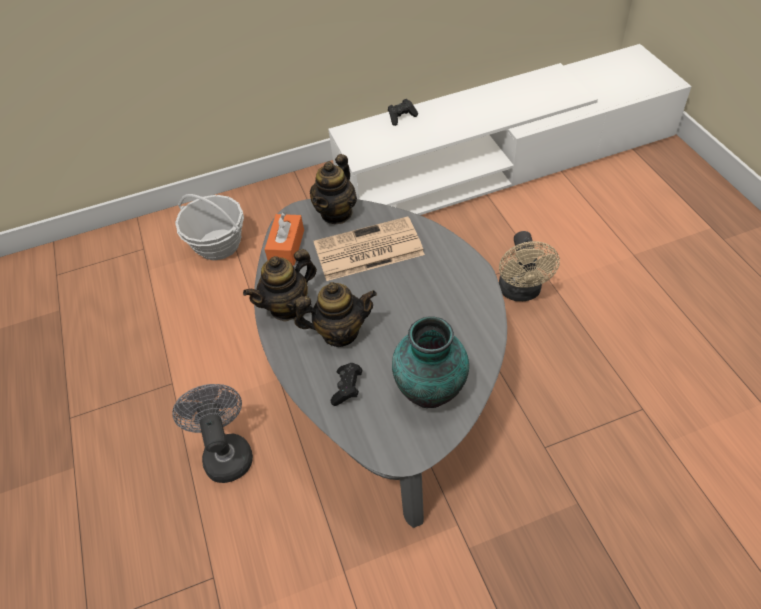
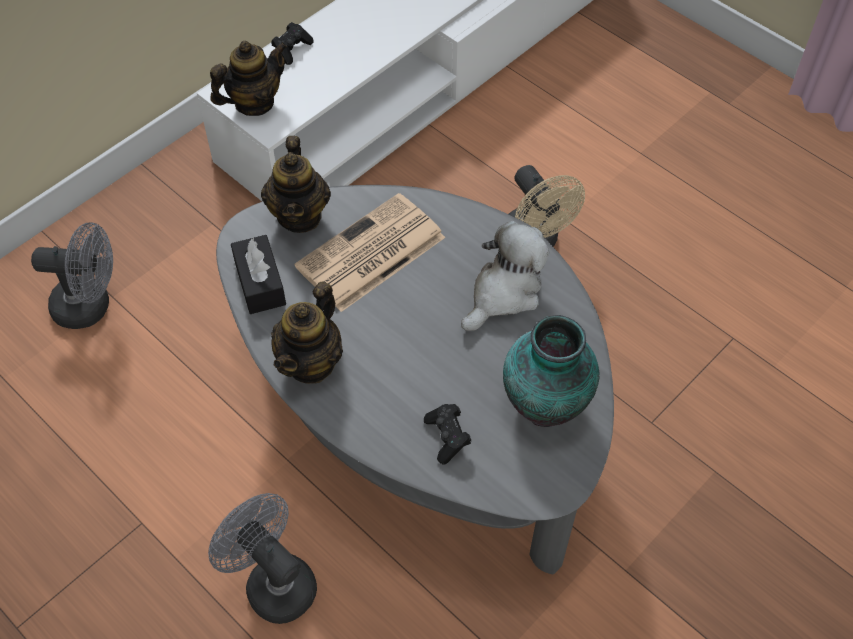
camera: 30 degrees left, 5 degrees up
(218, 244) = (91, 306): basket -> grey fan
(286, 247) = (260, 283): orange tissue box -> black tissue box
(340, 332) = (397, 372): teapot -> teapot (254, 103)
(445, 304) = (504, 292): none -> plush toy

